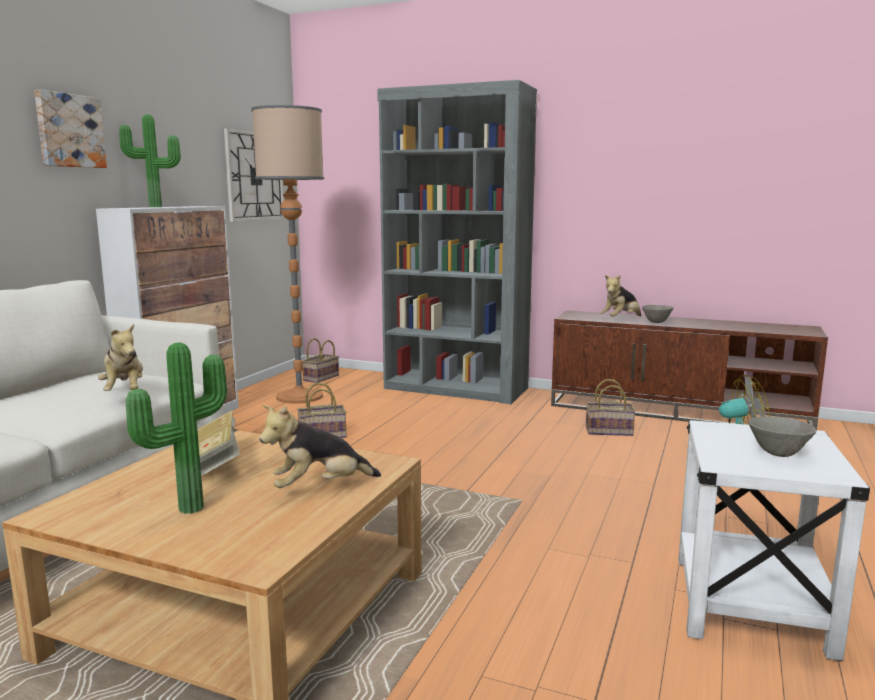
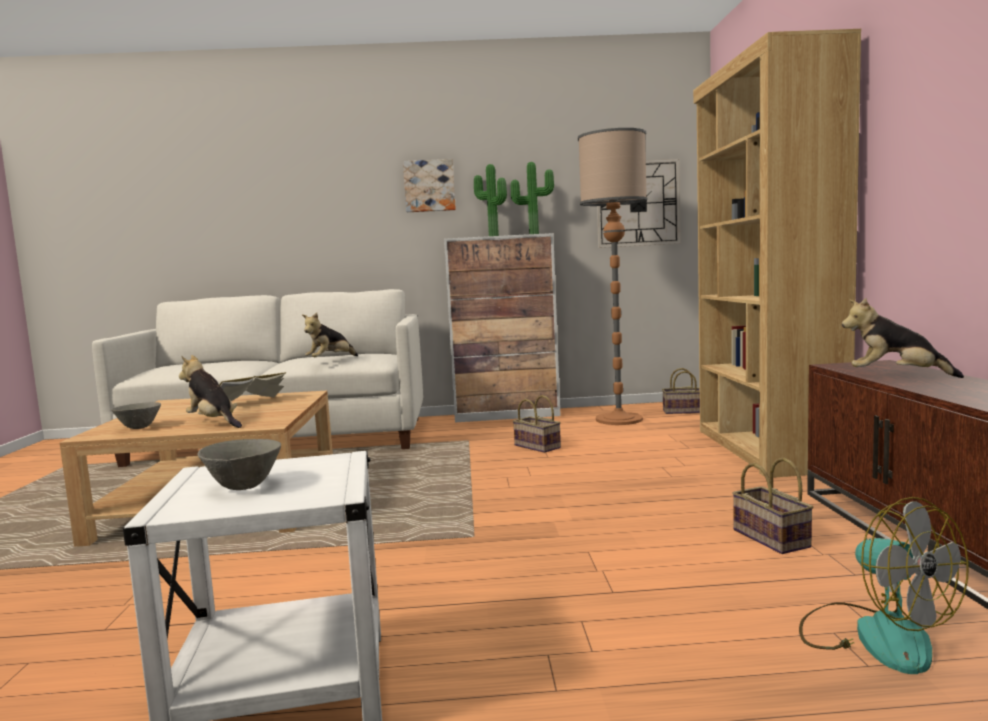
camera: 65 degrees right, 5 degrees down
(188, 507) = (177, 413): potted plant -> potted plant (534, 234)
(456, 389) = (765, 449): grey bookcase -> brown bookcase
(656, 322) = (932, 387): grey bowl -> grey bowl (139, 428)

